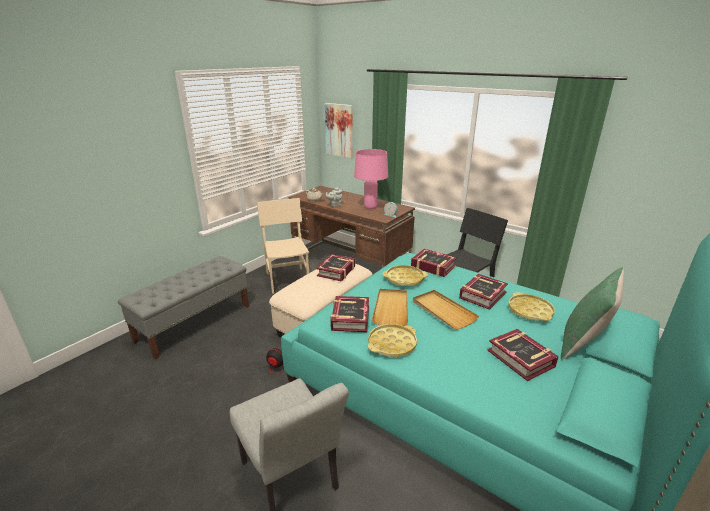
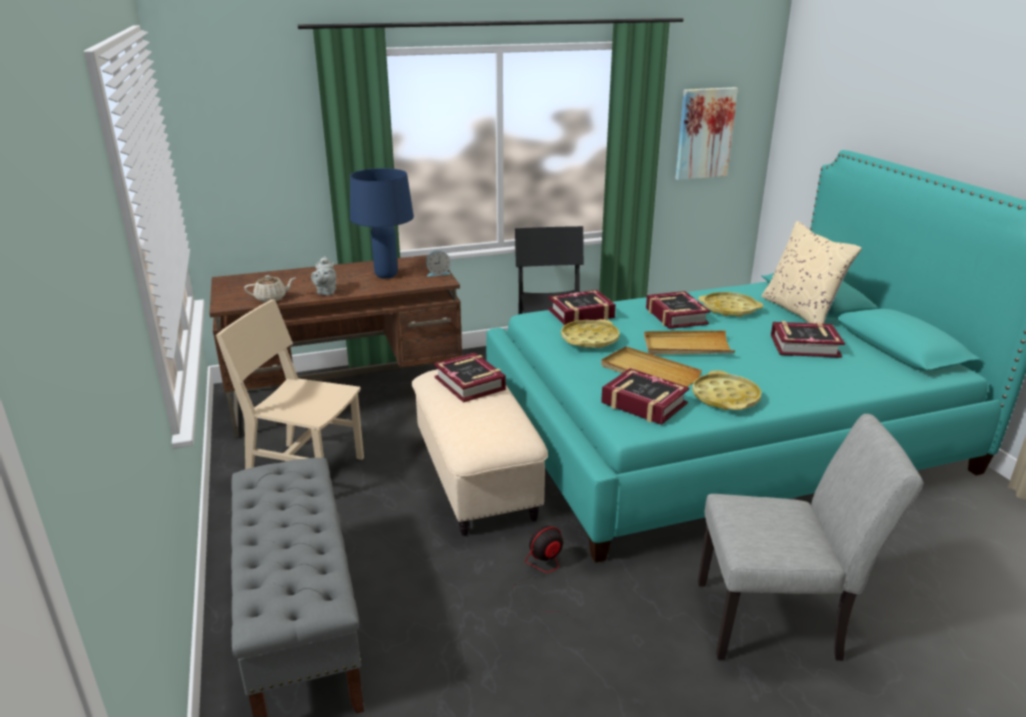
camera: 55 degrees left, 0 degrees up
(339, 130) = (227, 153): picture -> picture (704, 133)
(370, 207) = (386, 275): pink table lamp -> blue table lamp
(583, 342) = (801, 311): green pillow -> beige pillow

